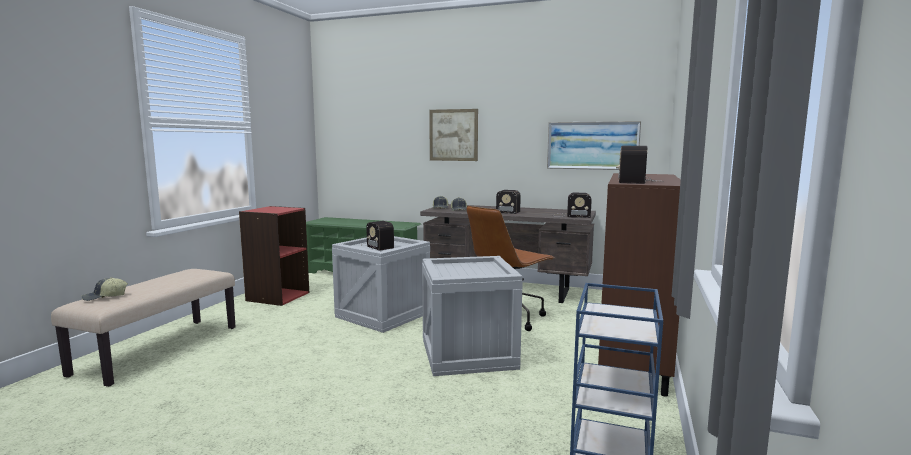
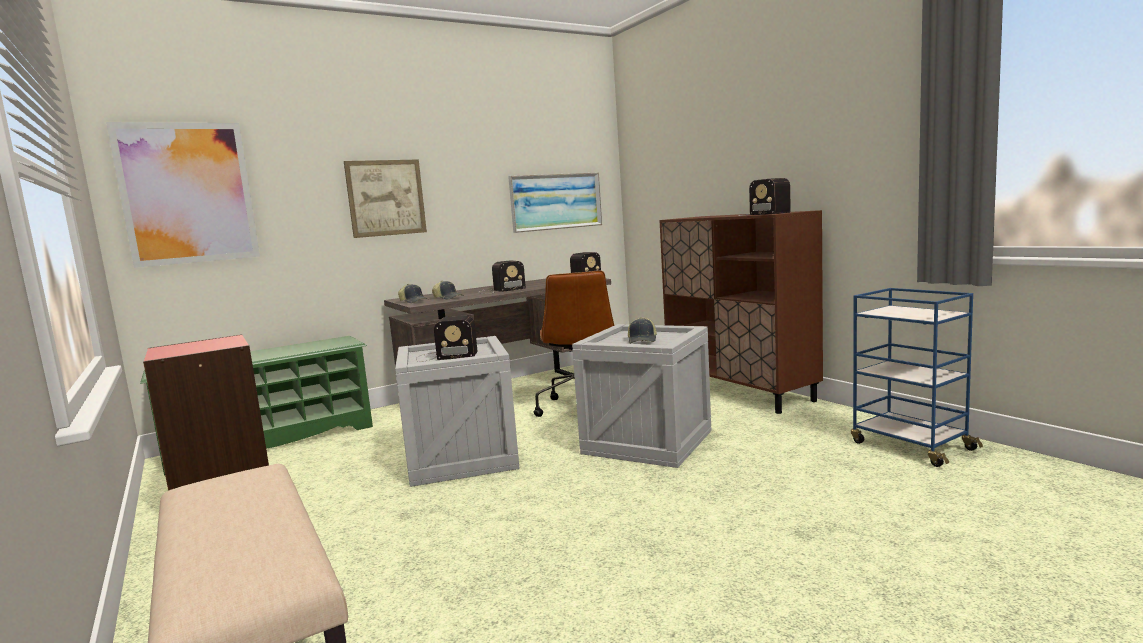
camera: 50 degrees left, 0 degrees up
(105, 297) = (231, 569): cap -> cap (643, 340)
(351, 127) = (187, 193): none -> picture

